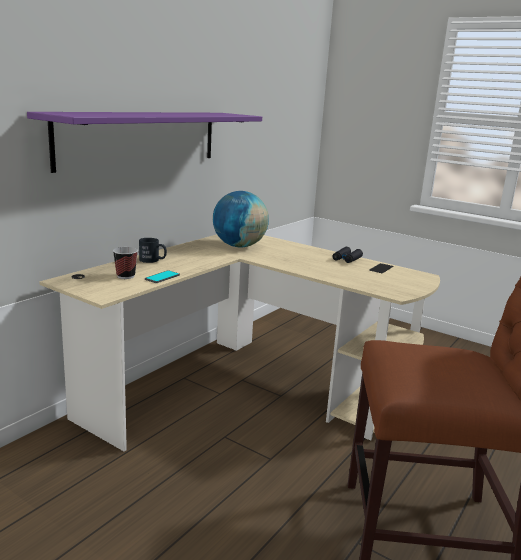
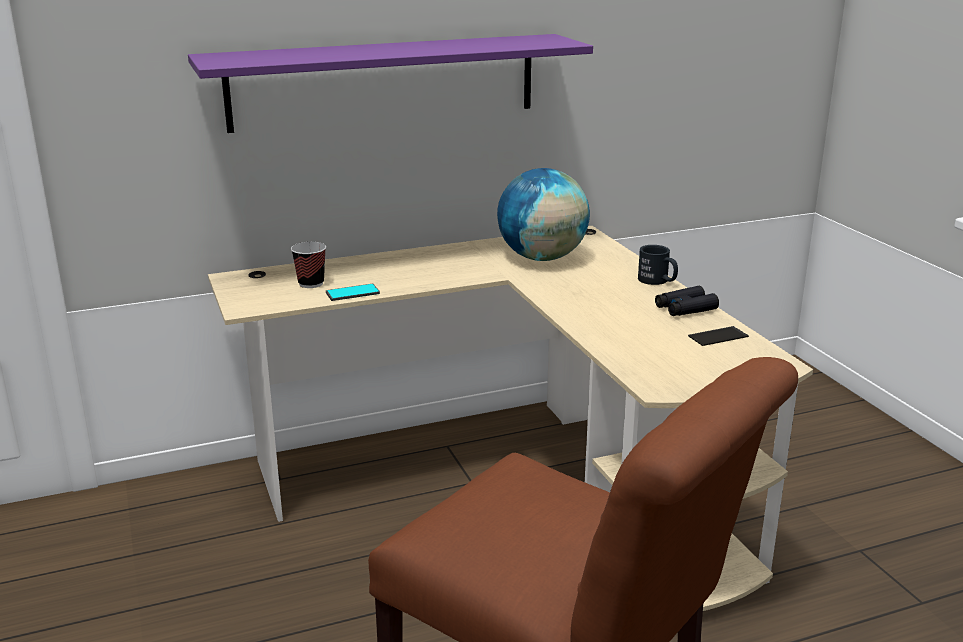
camera: 35 degrees right, 5 degrees up
(153, 260) = (381, 264): black mug -> black mug (658, 281)

